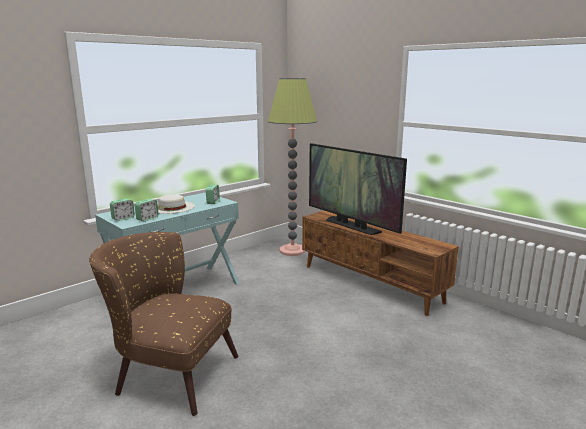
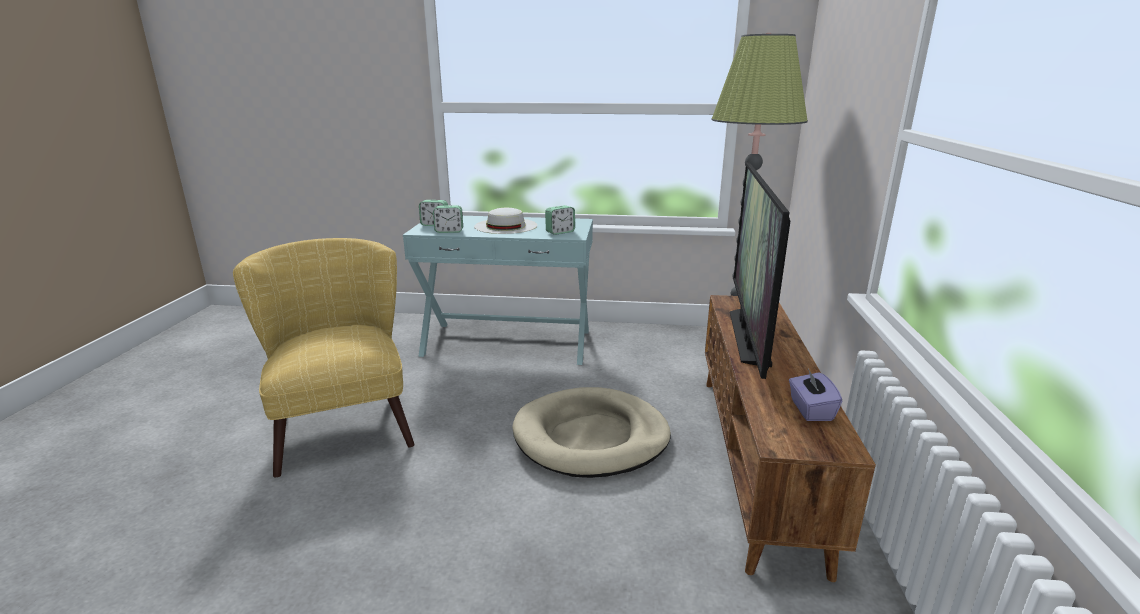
camera: 50 degrees right, 5 degrees up
(168, 373) = (343, 421): brown armchair -> yellow armchair
(305, 307) = (591, 437): none -> beige dog bed
(418, 240) = (810, 410): none -> purple tissue box

